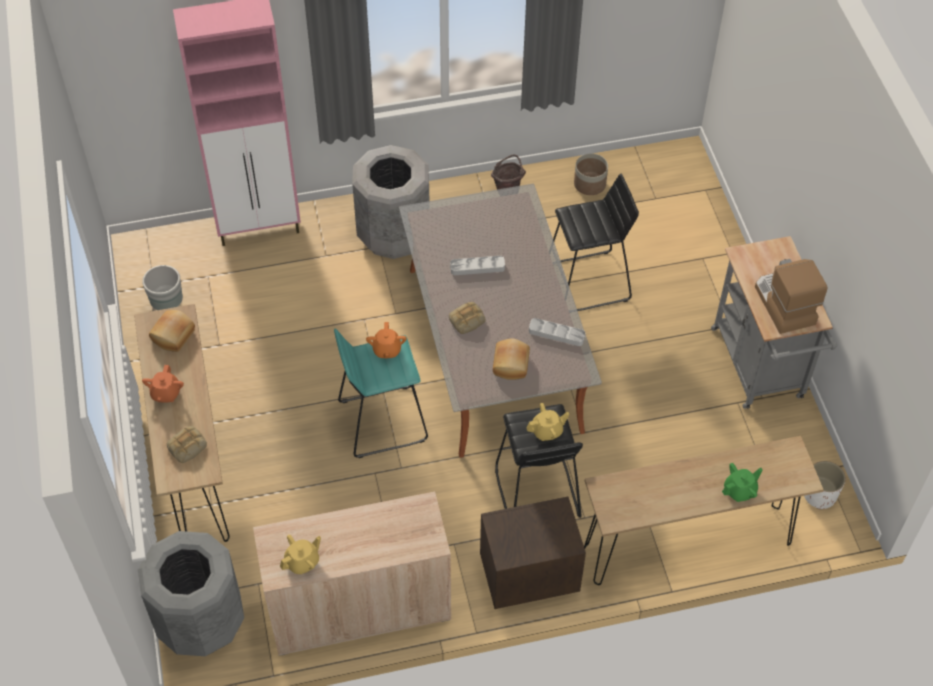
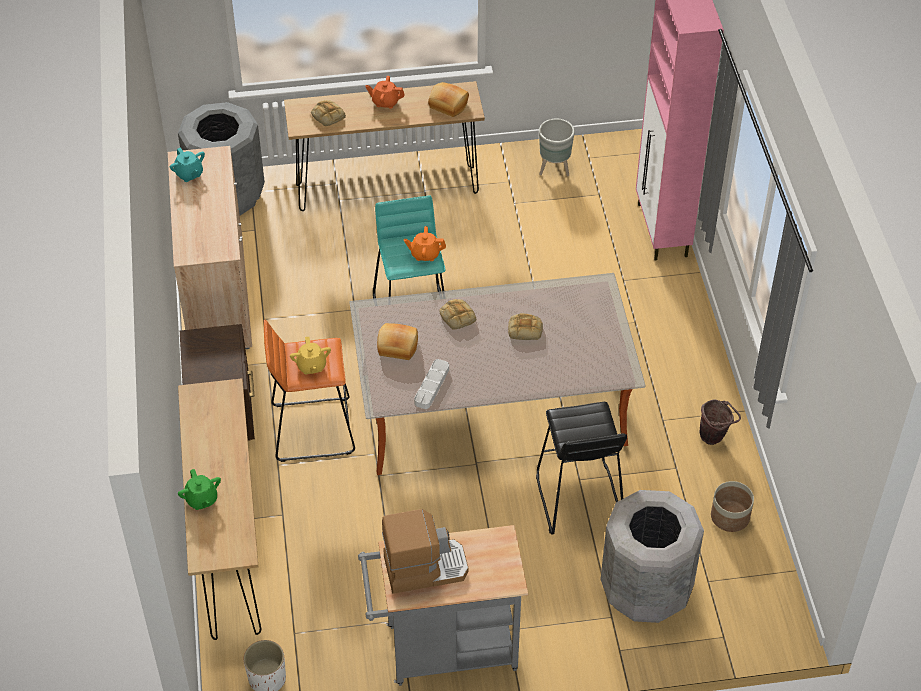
camera: 95 degrees right, 5 degrees down
(302, 562) = (189, 174): yellow teapot -> turquoise teapot
(394, 233) = (652, 335): grey trash can -> grey trash can (646, 590)
(477, 267) = (525, 329): grey tray -> bread
(536, 493) = (312, 428): black stool -> orange stool

